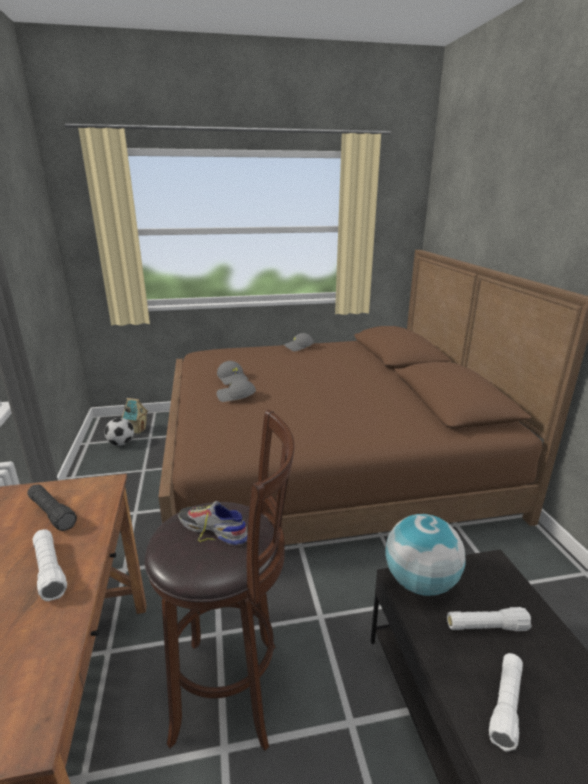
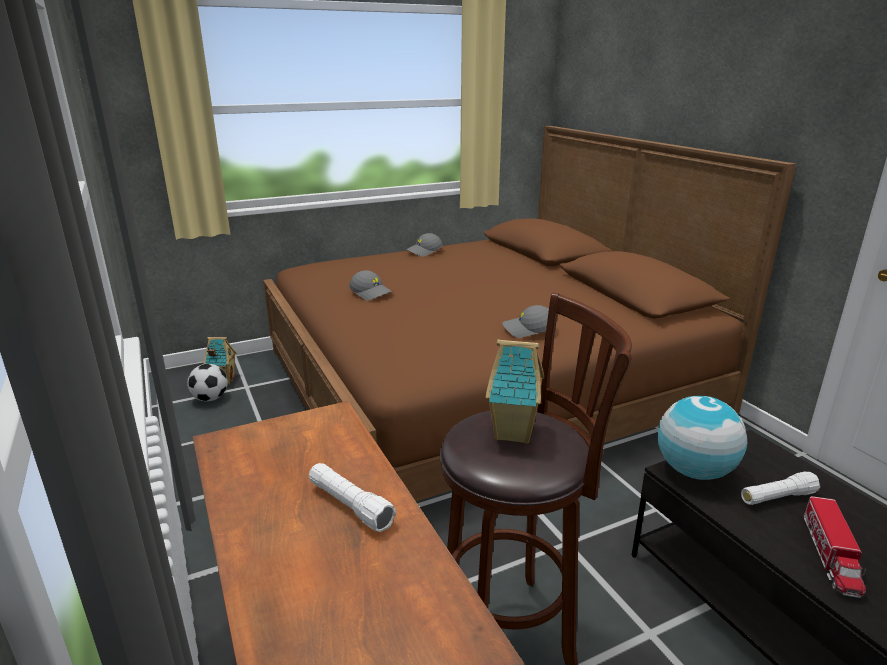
camera: 15 degrees left, 0 degrees up
(52, 513) = (295, 452): black flashlight -> none
(213, 529) = (514, 433): shoe -> toy house
(236, 397) = (391, 312): grey cap -> grey cap (528, 330)
(505, 705) = (830, 556): white flashlight -> toy truck

